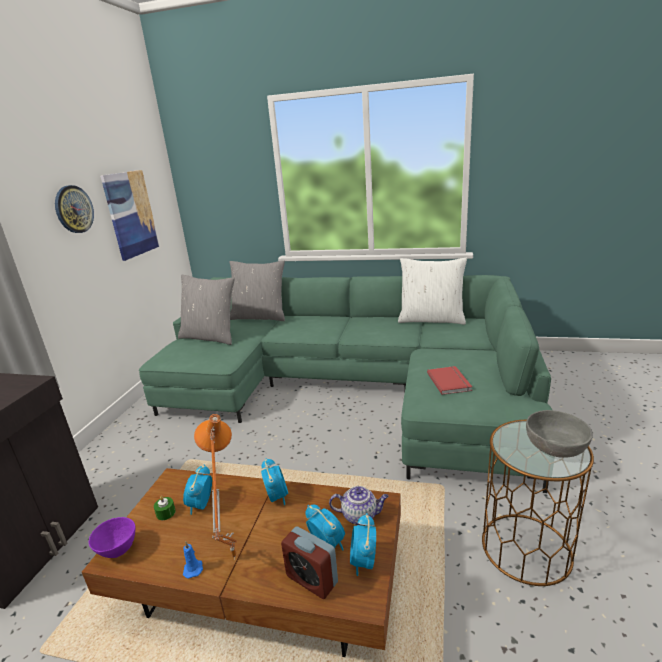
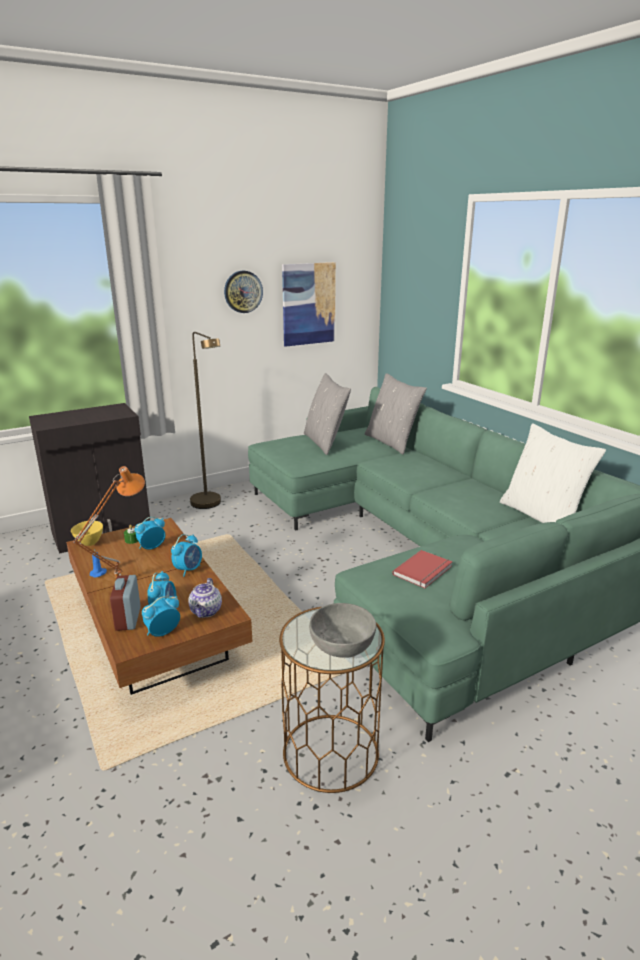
camera: 45 degrees right, 0 degrees up
(117, 551) = (89, 543): purple bowl -> yellow bowl
(125, 447) = (210, 505): none -> brown floor lamp
(360, 515) = (206, 611): teapot -> teapot turned 45 degrees clockwise

